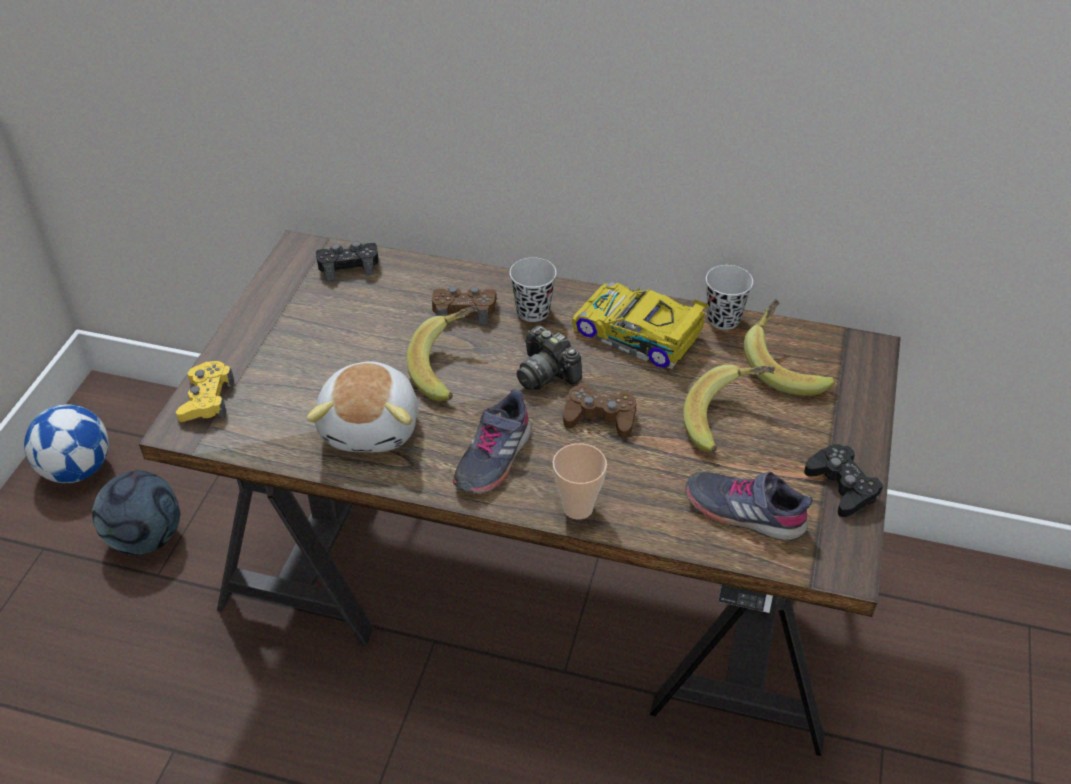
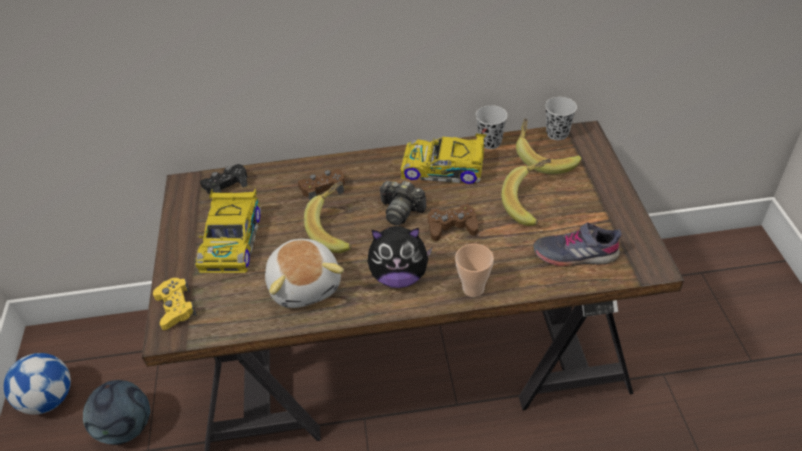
camera: 20 degrees left, 0 degrees up
(317, 339) = (232, 240): none -> toy car
(493, 458) = (399, 277): grey shoe -> plush toy
(533, 311) = (369, 175): black cup -> black cup (557, 133)
(842, 486) = (621, 218): black game controller -> none

